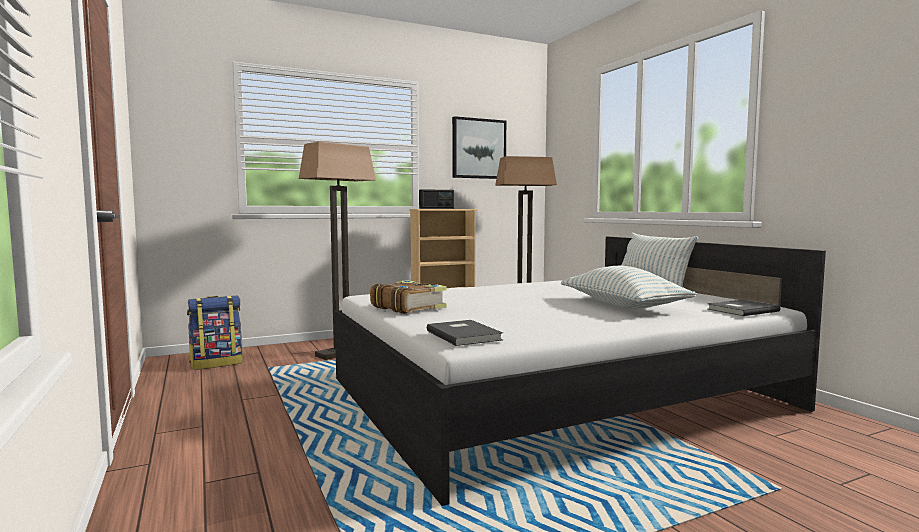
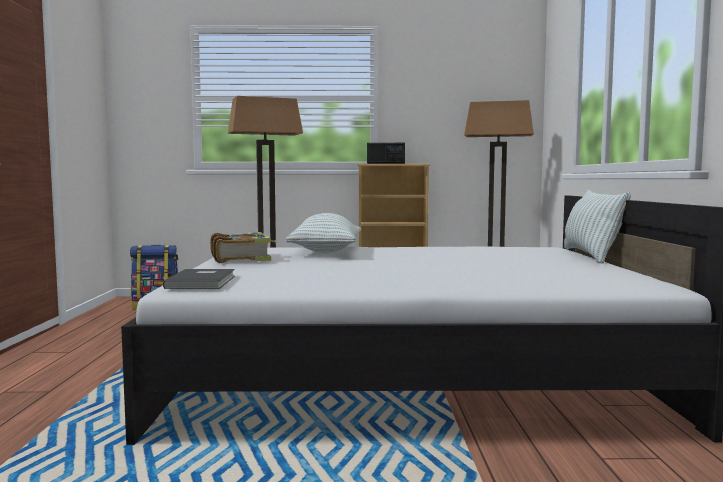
camera: 25 degrees right, 0 degrees up
(478, 148) = (451, 95): picture -> none
(623, 306) = (463, 272): pillow -> pillow (326, 251)
(741, 310) = (601, 286): grey book -> none

